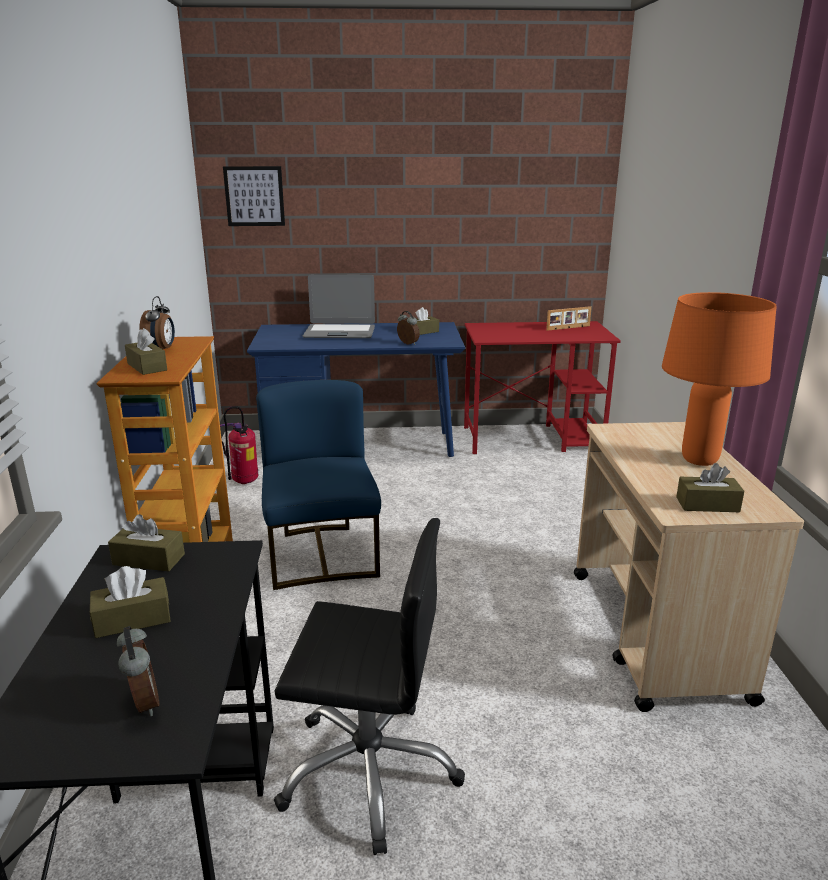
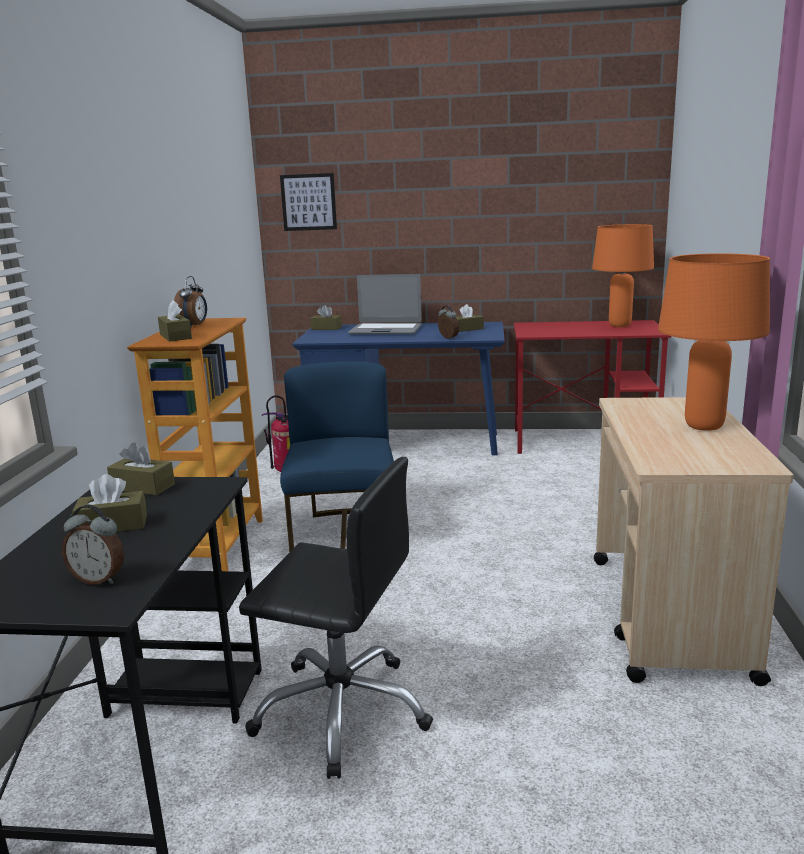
camera: 10 degrees right, 5 degrees down
(143, 703) = (99, 579): alarm clock -> alarm clock turned 120 degrees clockwise
(568, 328) = (620, 325): picture frame -> orange table lamp
(707, 504) = (693, 460): brown tissue box -> brown tissue box (326, 328)

